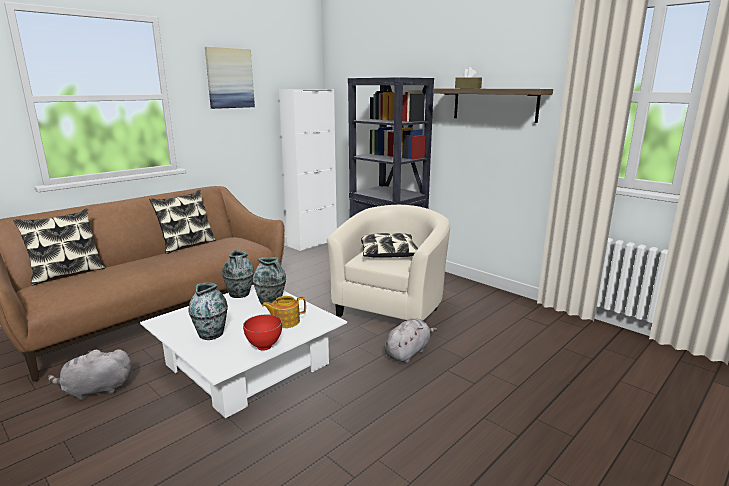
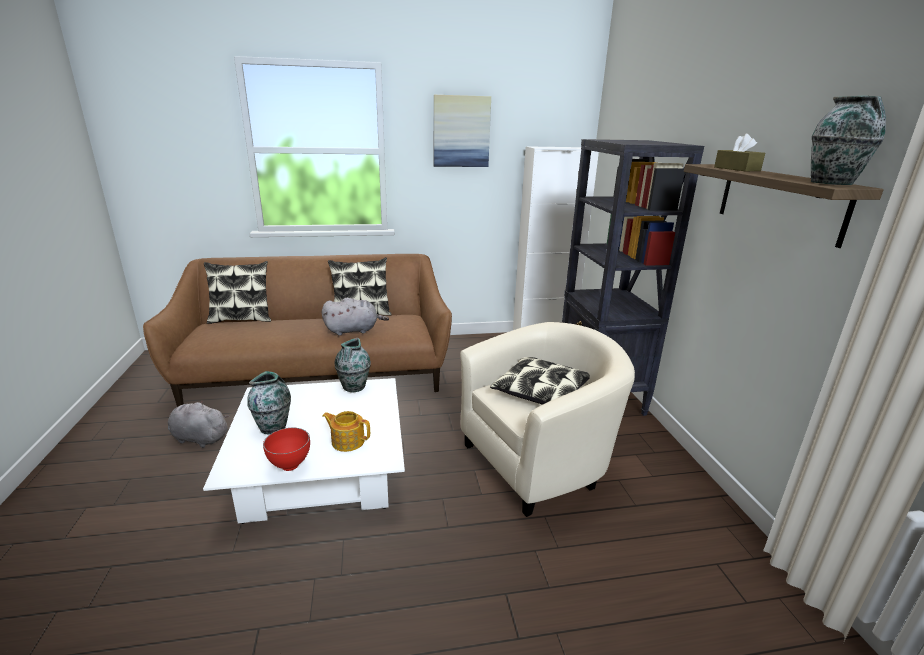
camera: 35 degrees right, 5 degrees up
(271, 302) = (367, 409): vase -> vase (832, 183)
(408, 352) = (487, 538): grey plush toy -> grey plush toy (354, 330)

